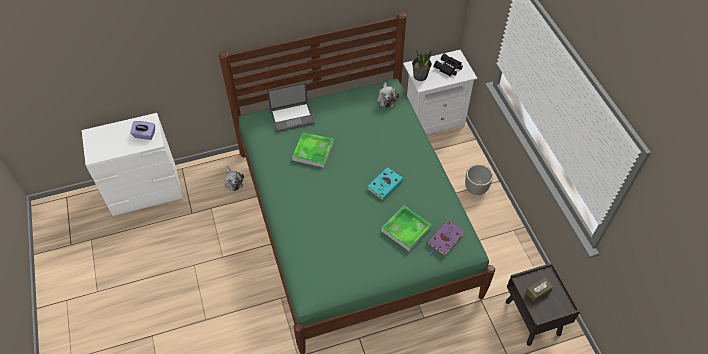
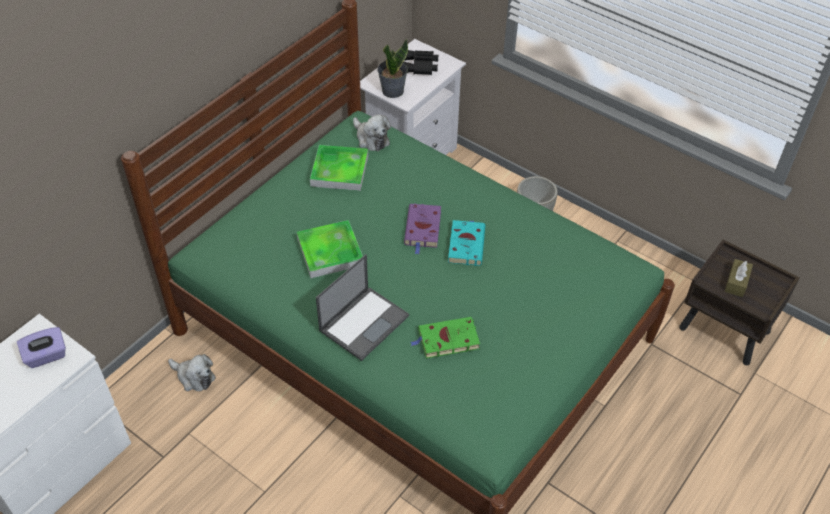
camera: 35 degrees left, 5 degrees down
(292, 116) = (258, 221): laptop -> laptop (364, 322)
(331, 230) = (446, 340): none -> green book
(406, 229) = (542, 286): tray -> tray (339, 171)
(444, 240) = (599, 273): purple book -> purple book (423, 229)

